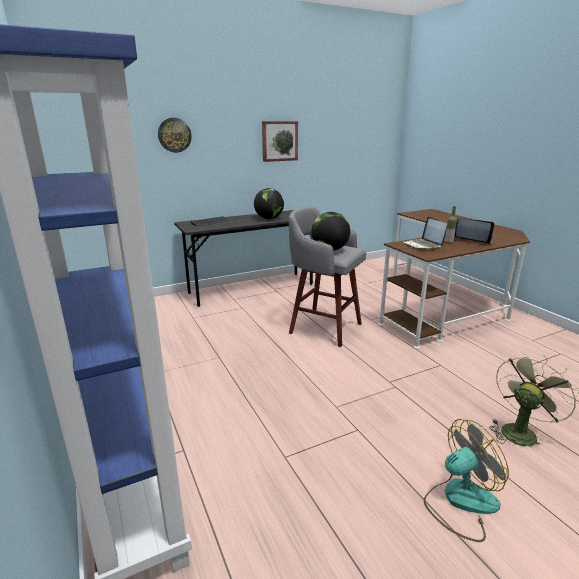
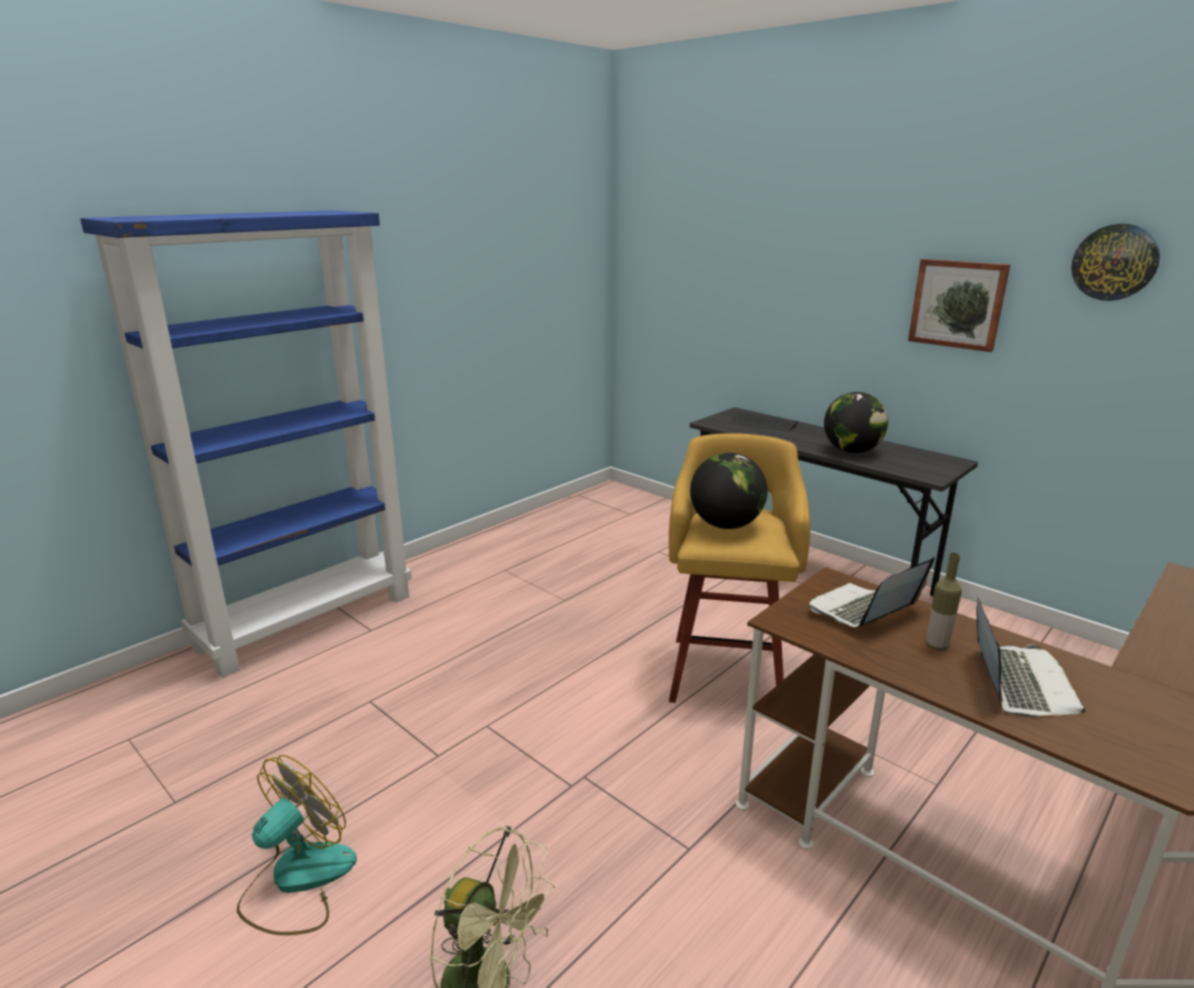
camera: 70 degrees right, 0 degrees up
(174, 135) = (762, 270): wall clock -> wall clock (1114, 262)
(323, 327) = (727, 670): grey stool -> yellow stool
(460, 502) = (297, 881): fan -> fan turned 105 degrees counterclockwise

